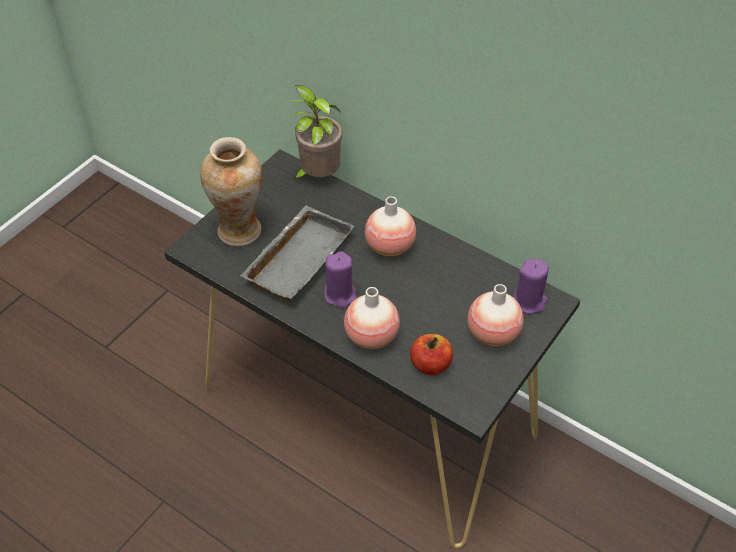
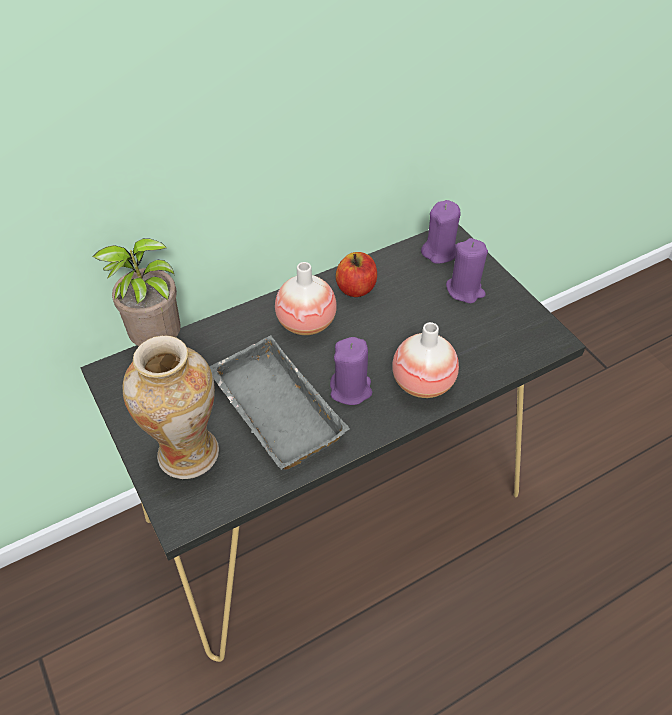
camera: 65 degrees left, 0 degrees up
(430, 365) = (483, 350): apple -> apple (356, 288)
(493, 333) = (465, 290): vase -> purple candle

